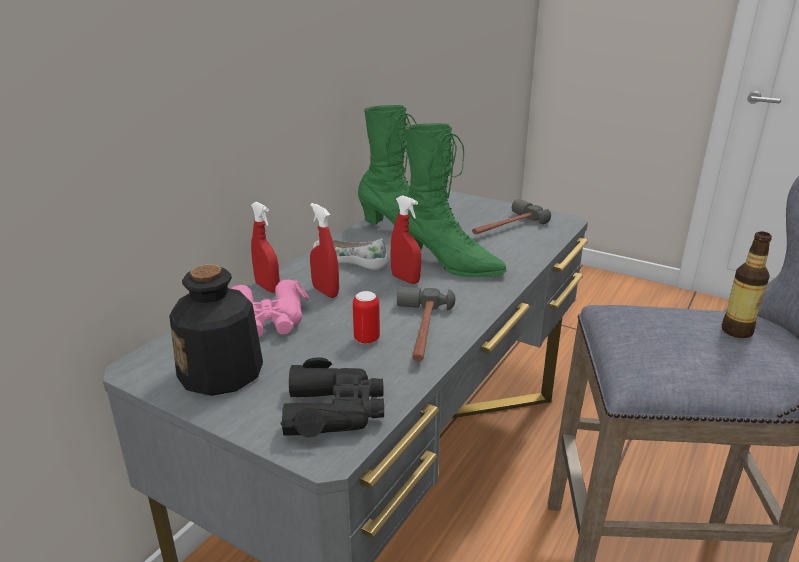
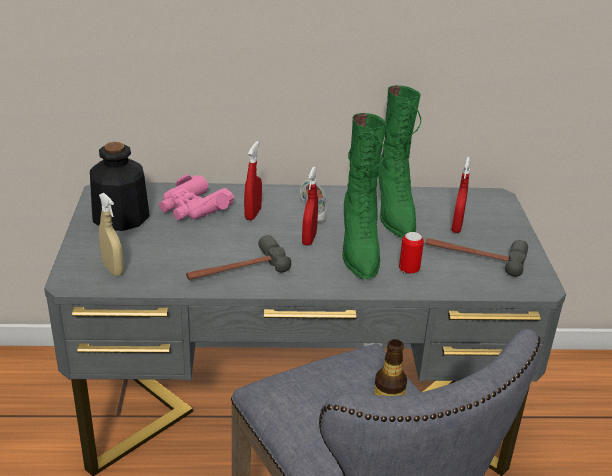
camera: 55 degrees right, 5 degrees up
(267, 287) = (235, 191): red spray bottle -> red spray bottle (457, 227)
(334, 410) = (113, 269): black binoculars -> beige spray bottle
(366, 339) = (204, 252): can -> can (409, 270)

